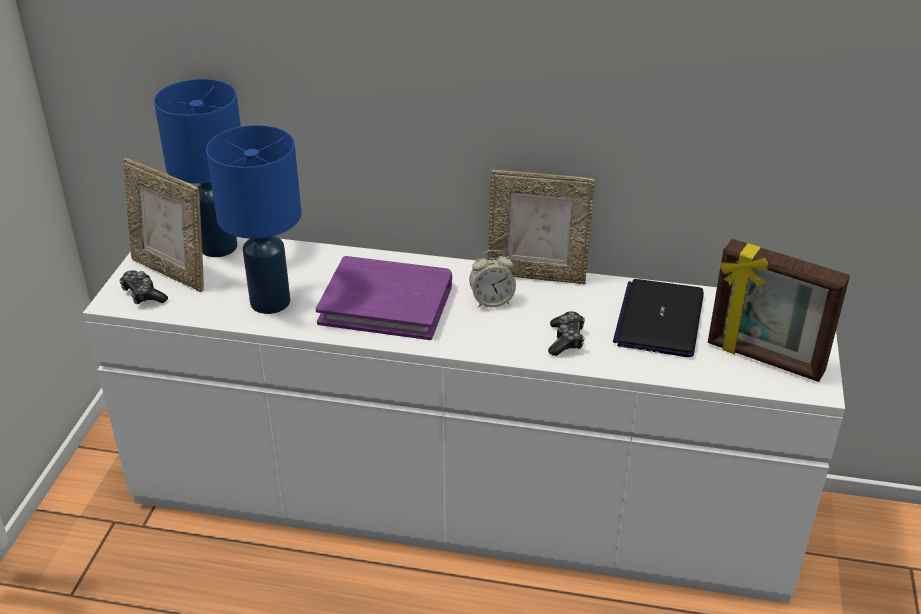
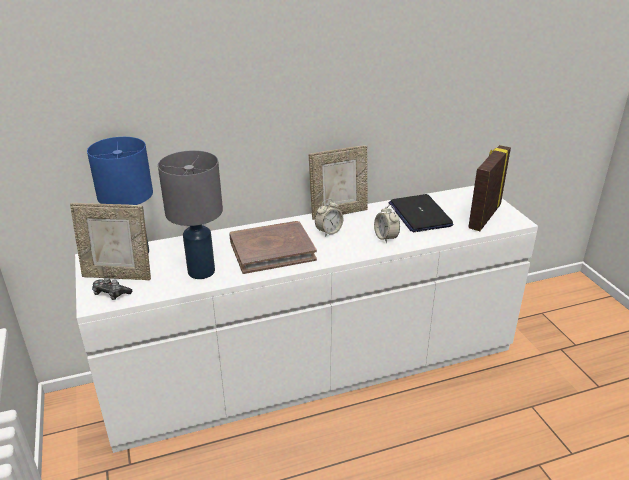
camera: 30 degrees left, 5 degrees down
(270, 301) = (201, 271): blue table lamp -> grey table lamp
(386, 303) = (272, 250): purple book -> brown book
(566, 340) = (386, 237): game controller -> alarm clock
(764, 359) = (483, 216): picture frame -> picture frame turned 120 degrees clockwise

